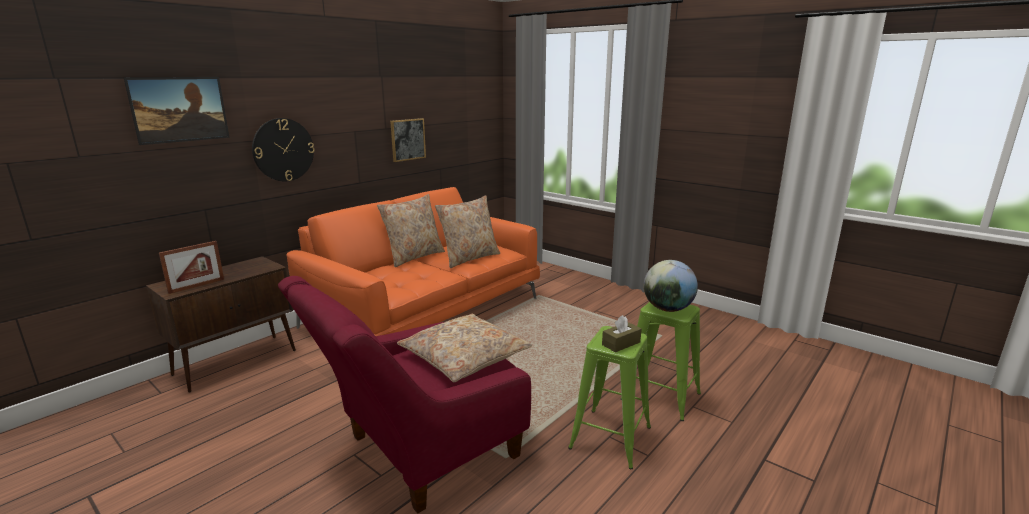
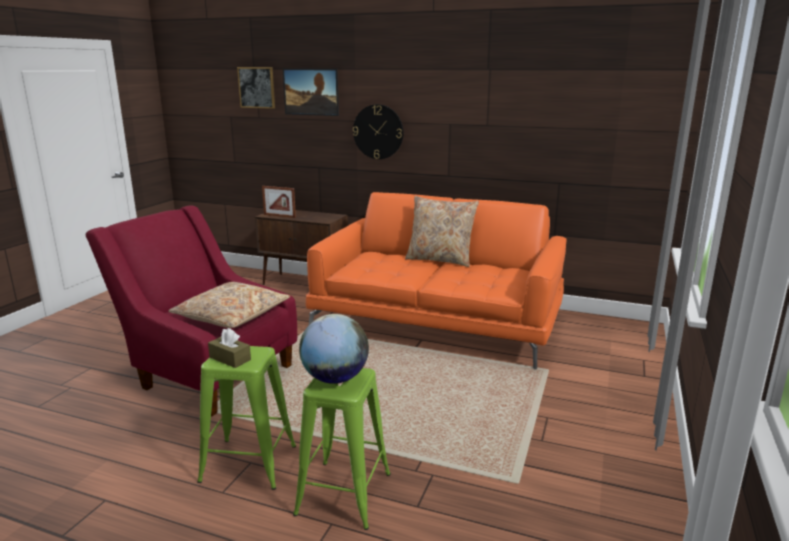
camera: 70 degrees right, 0 degrees up
(407, 139) = (512, 141): picture -> picture (256, 87)
(469, 258) = (464, 279): beige pillow -> none

